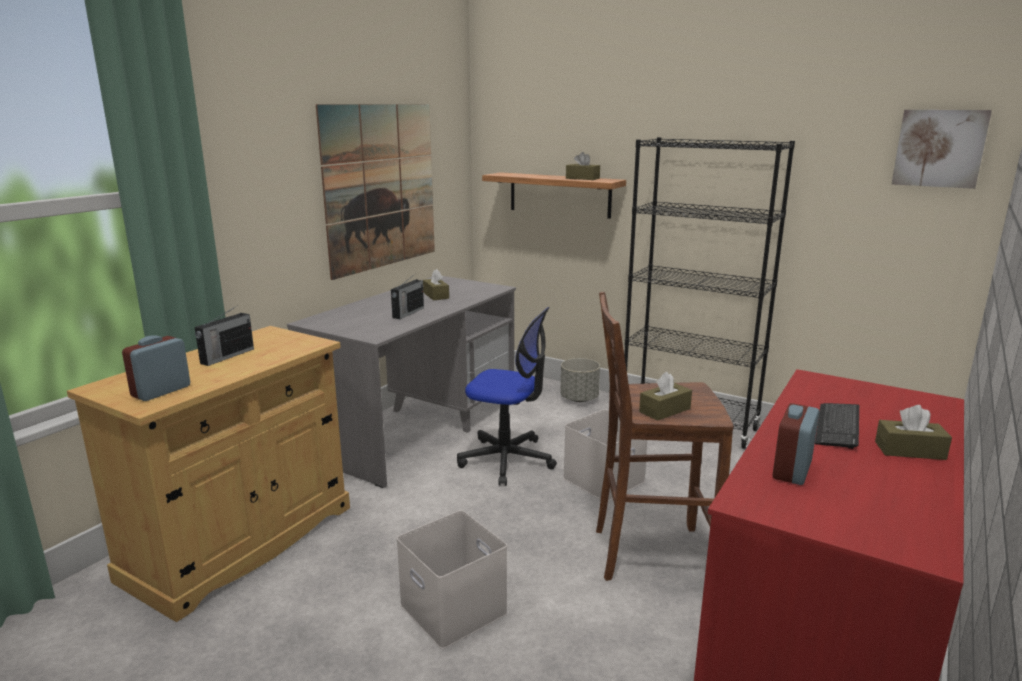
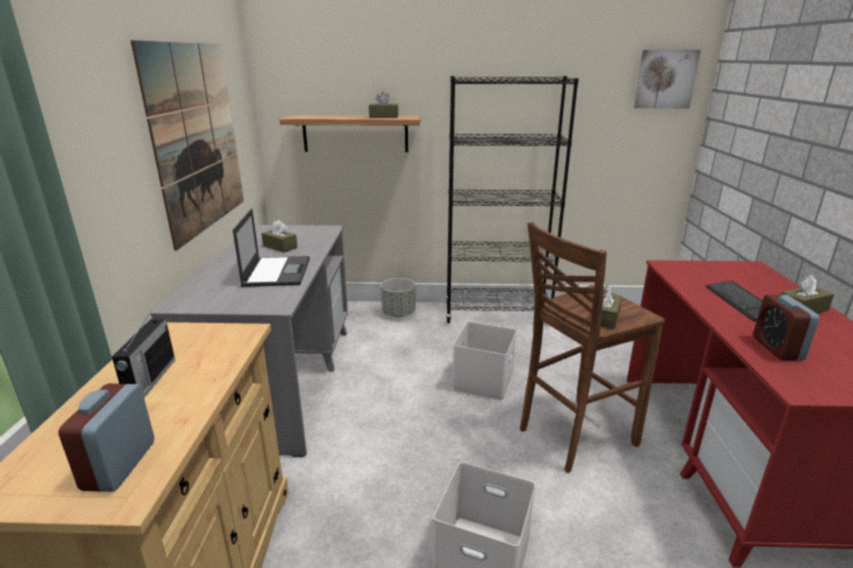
camera: 30 degrees left, 5 degrees up
(407, 313) = (277, 271): radio -> laptop
(507, 460) = (392, 388): office chair -> none

